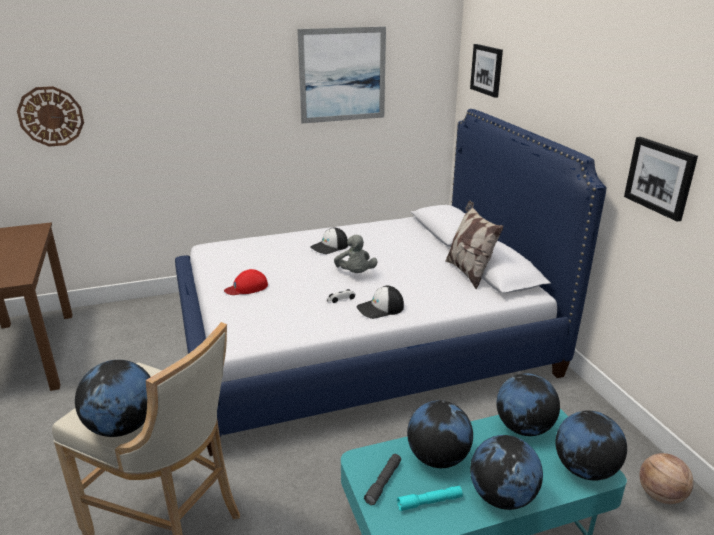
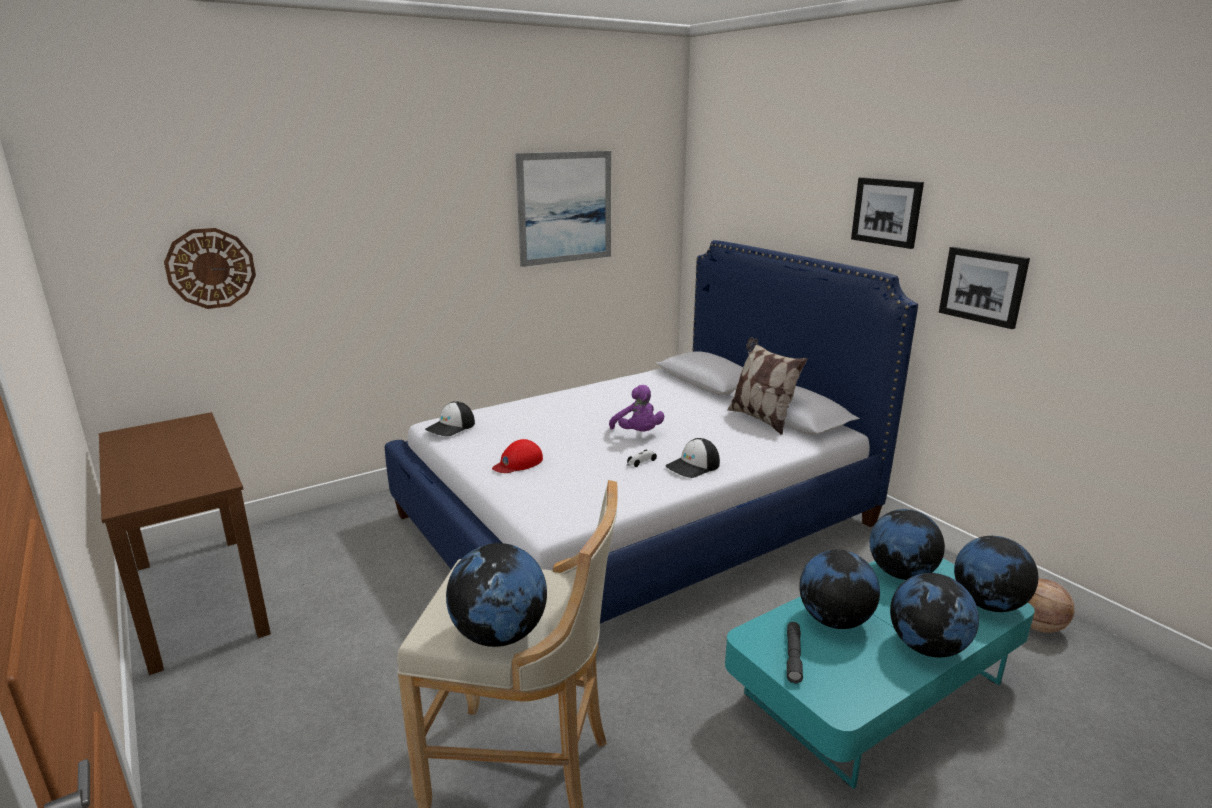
camera: 15 degrees left, 5 degrees down
(329, 247) = (586, 409): cap -> cap (451, 427)
(355, 274) = (638, 433): grey plush toy -> purple plush toy
(429, 502) = (856, 667): turquoise flashlight -> none
(487, 70) = (729, 196): picture -> picture (887, 212)

